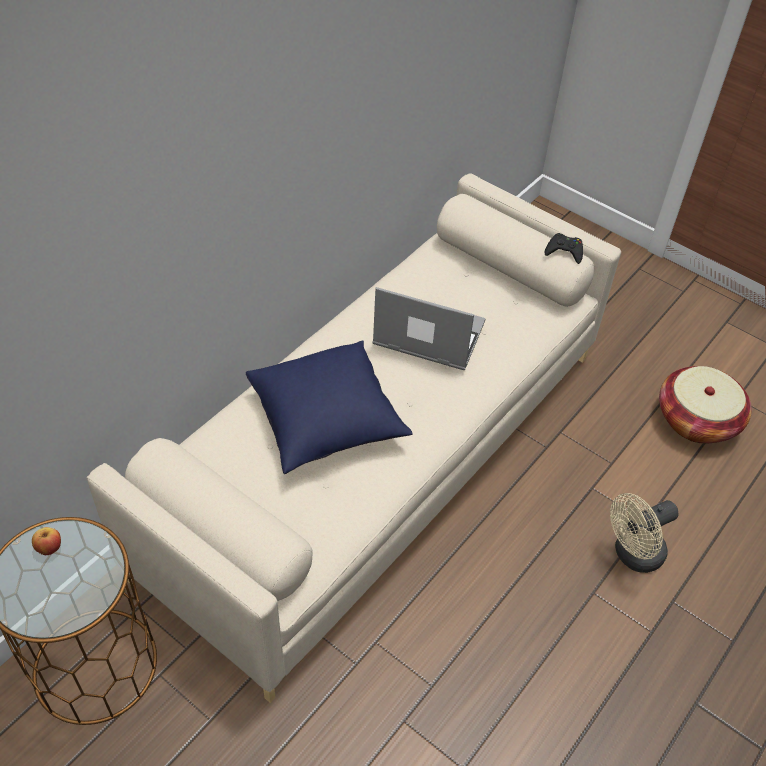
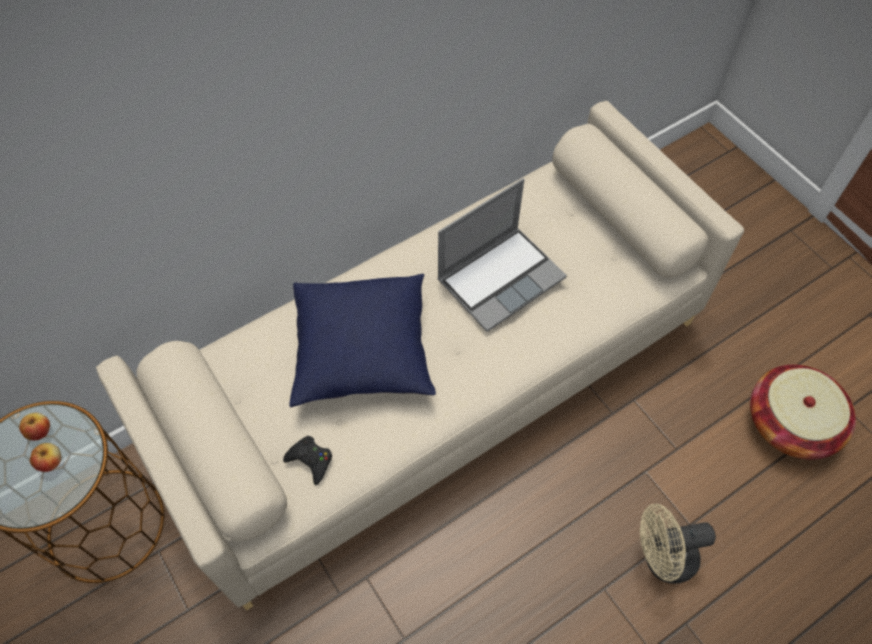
camera: 20 degrees right, 10 degrees up
(72, 571) = (51, 462): none -> apple
(427, 335) = (501, 277): laptop -> laptop turned 105 degrees clockwise
(564, 251) = (675, 219): black game controller -> black game controller (310, 460)

